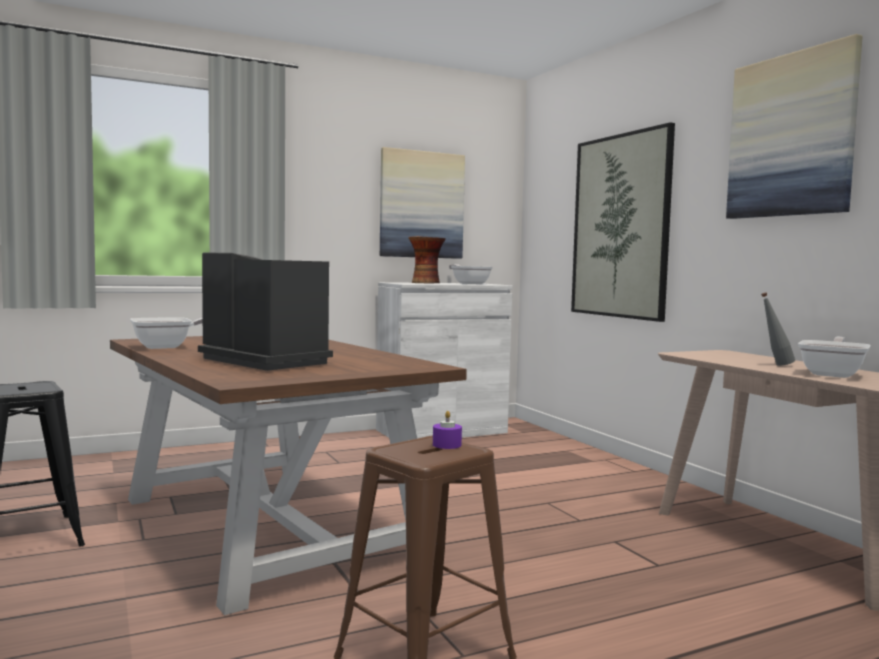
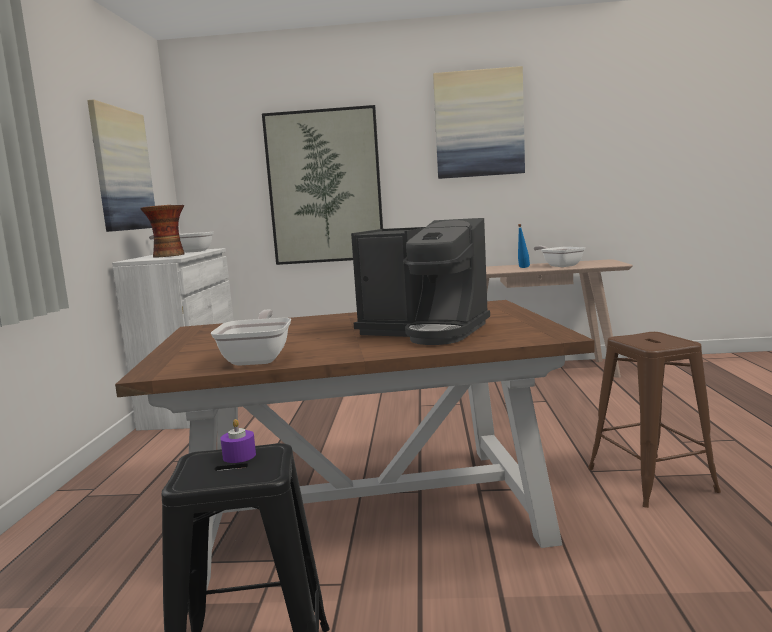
camera: 60 degrees left, 5 degrees up
(266, 361) = (425, 331): coffee machine -> coffee machine turned 135 degrees counterclockwise
(447, 445) = (640, 336): purple candle -> purple candle (239, 456)
(775, 365) = (523, 268): grey bottle -> blue bottle

